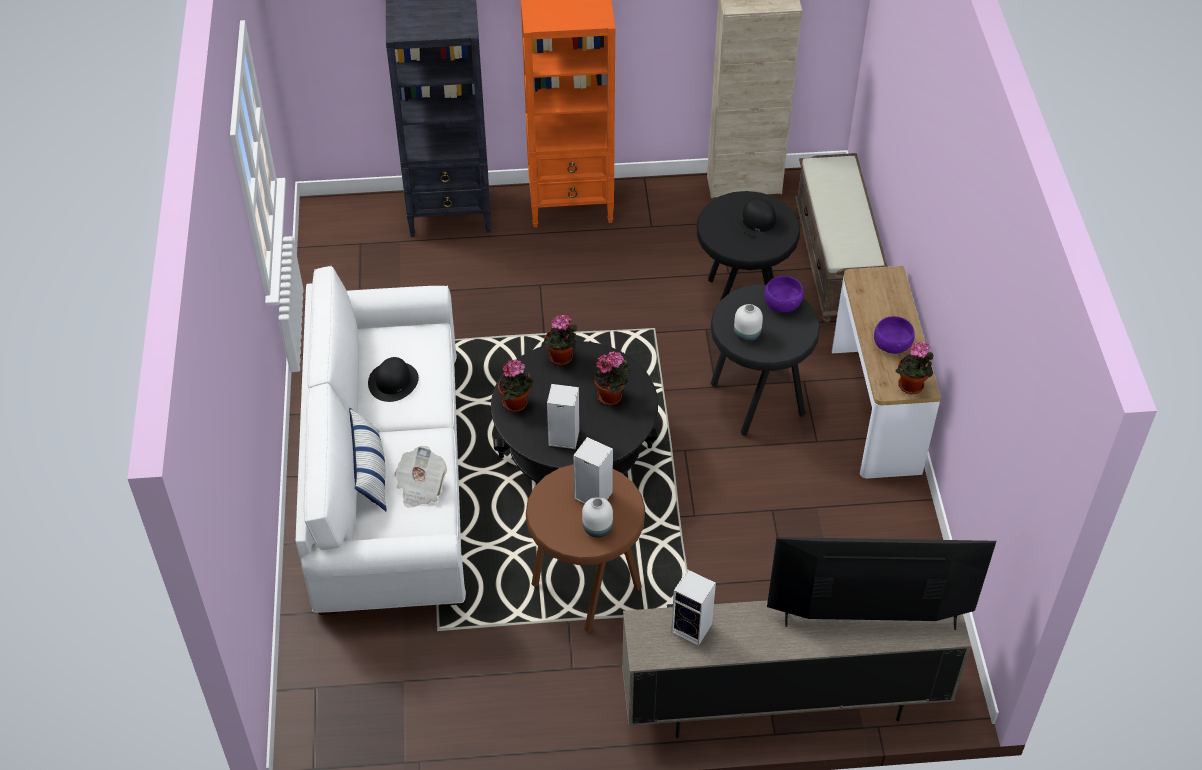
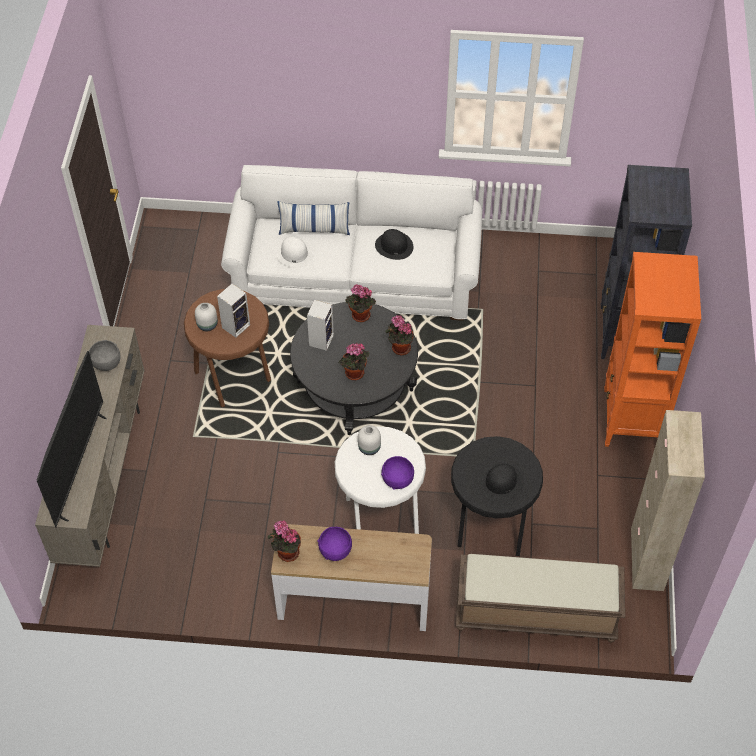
camera: 100 degrees right, 5 degrees up
(420, 487) = (294, 253): newspaper -> white hat
(693, 628) = (106, 363): speaker -> grey bowl
(757, 402) = (380, 516): black stool -> white stool

